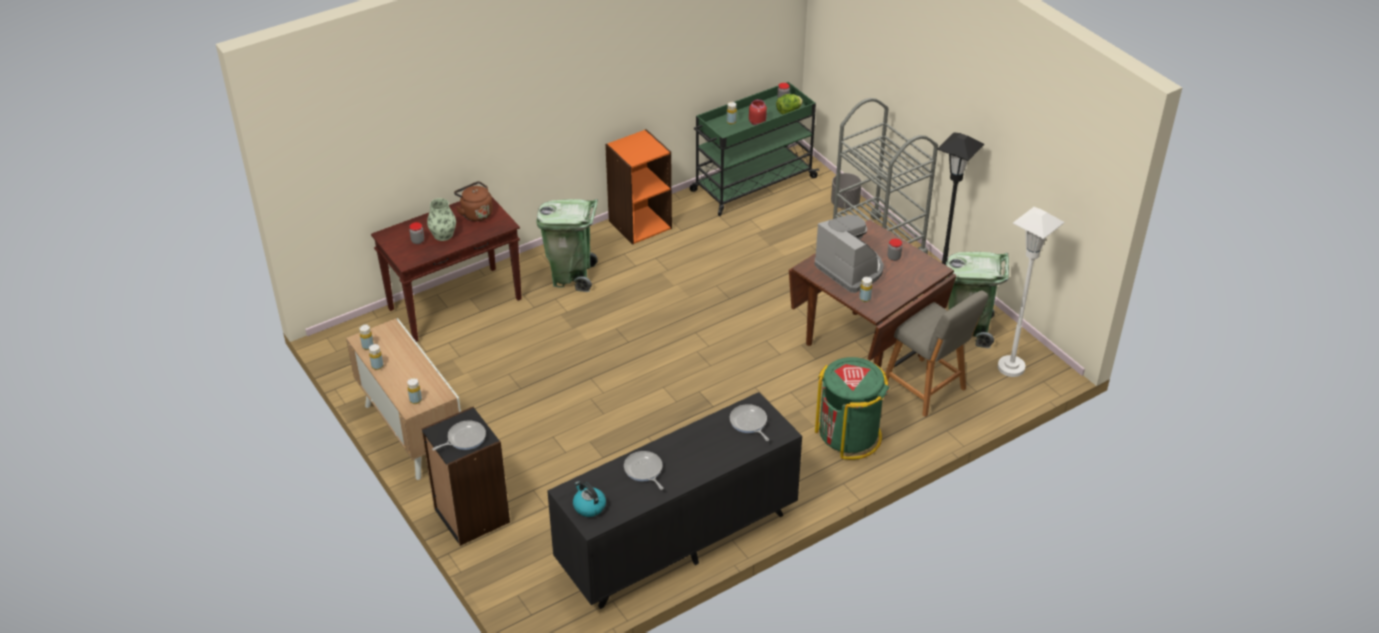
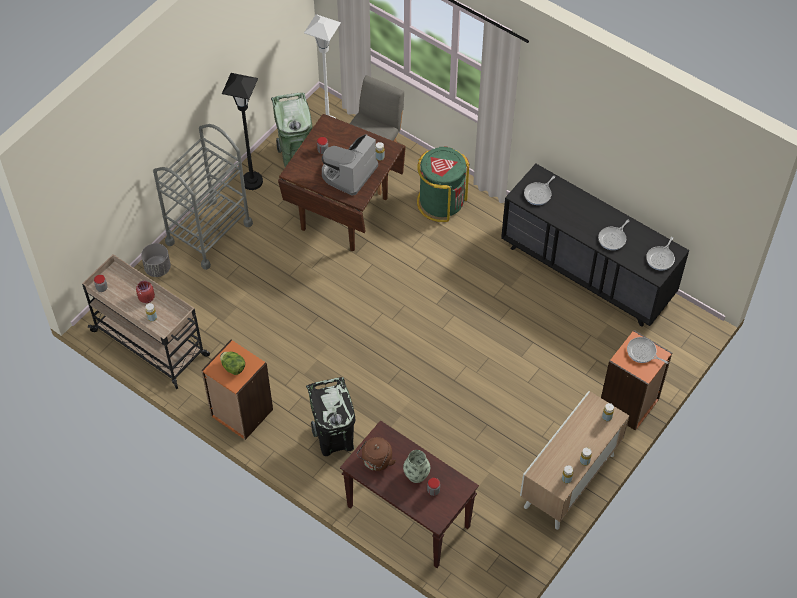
camera: 110 degrees left, 15 degrees up
(471, 516) = (629, 404): black bookcase -> orange bookcase
(571, 276) = (335, 440): green trash can -> black trash can
(589, 506) = (661, 258): kettle -> frying pan
(752, 184) = (151, 344): green cart -> beige cart
(788, 112) = (122, 279): lettuce -> lettuce (233, 367)

